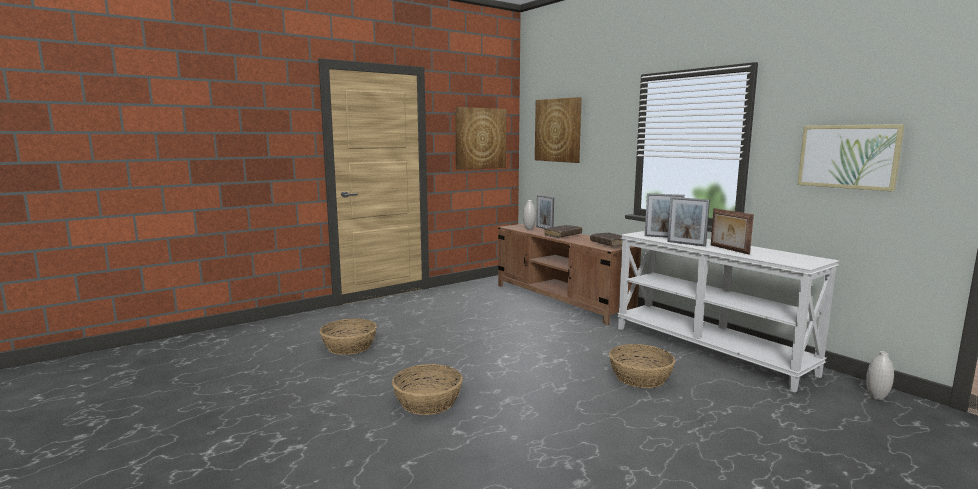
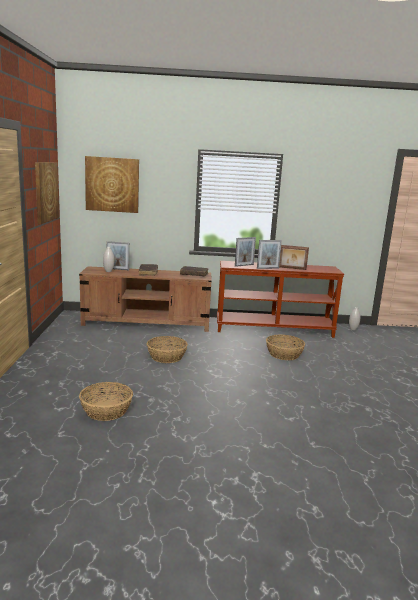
camera: 55 degrees left, 5 degrees up
(428, 402) = (243, 414): basket -> basket (166, 357)
(710, 350) = (274, 329): white console table -> brown console table
(848, 156) = (331, 212): picture -> none

